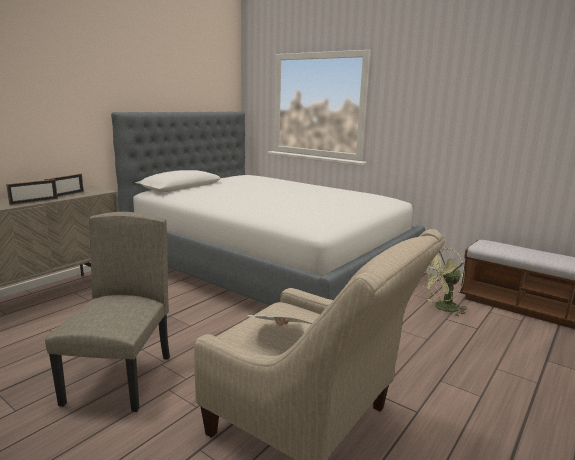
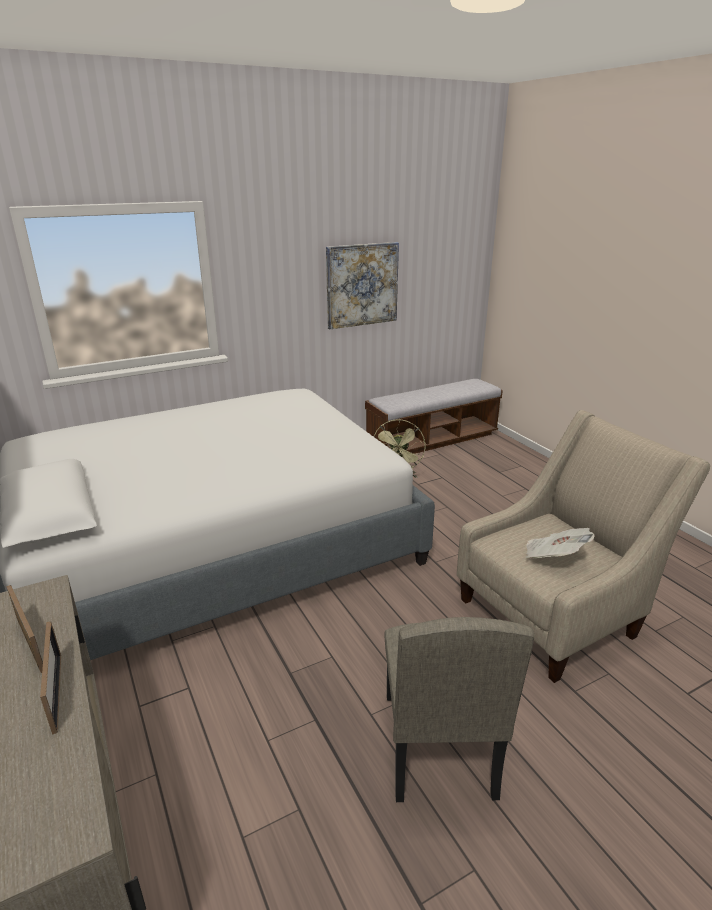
camera: 65 degrees left, 10 degrees up
(120, 379) = (437, 744): beige chair -> beige chair turned 120 degrees counterclockwise
(494, 127) = (362, 285): none -> picture

